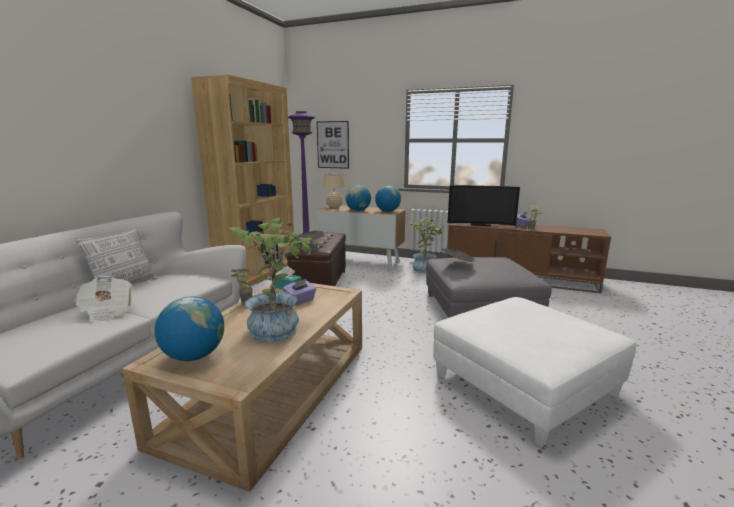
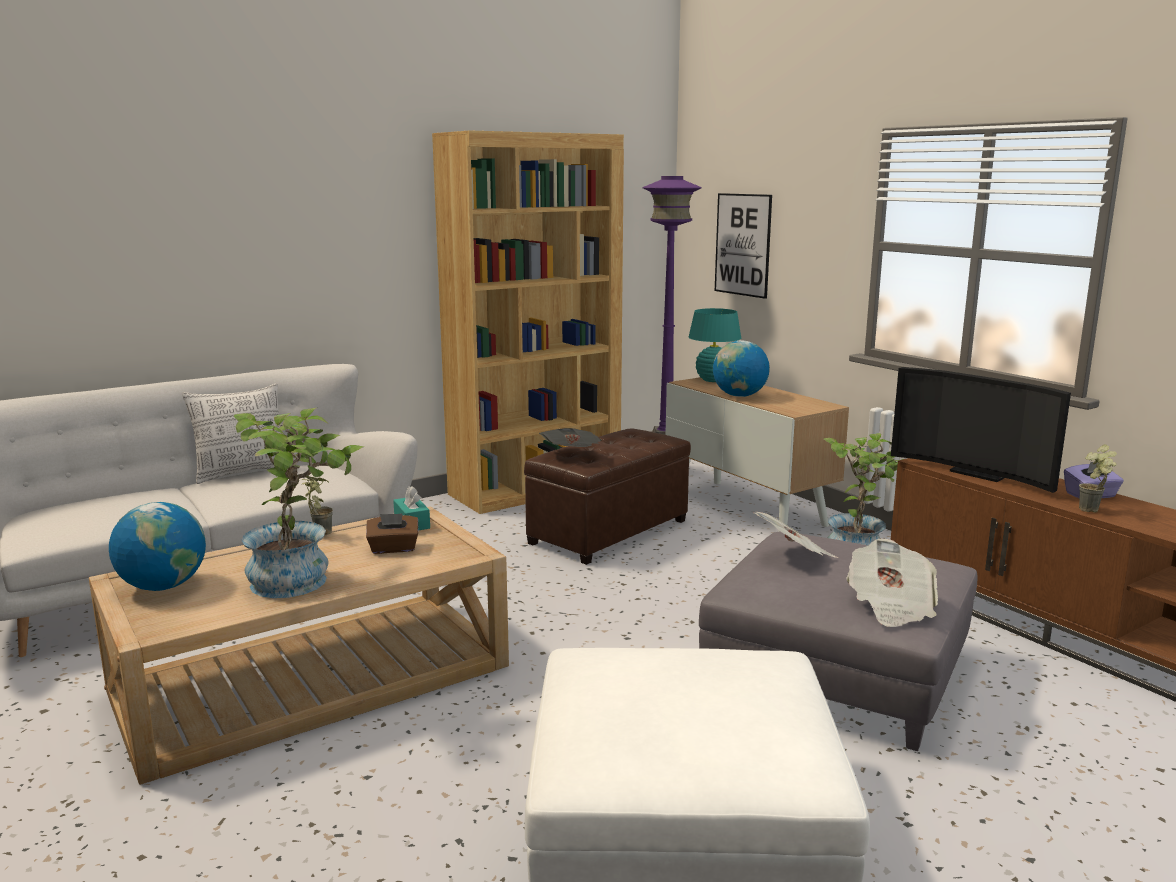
camera: 35 degrees right, 0 degrees up
(107, 311) = (176, 502): newspaper -> newspaper (890, 606)
(300, 300) = (393, 549): purple tissue box -> brown tissue box
(334, 207) = (713, 380): beige table lamp -> turquoise table lamp
(387, 211) = (795, 406): globe -> none

